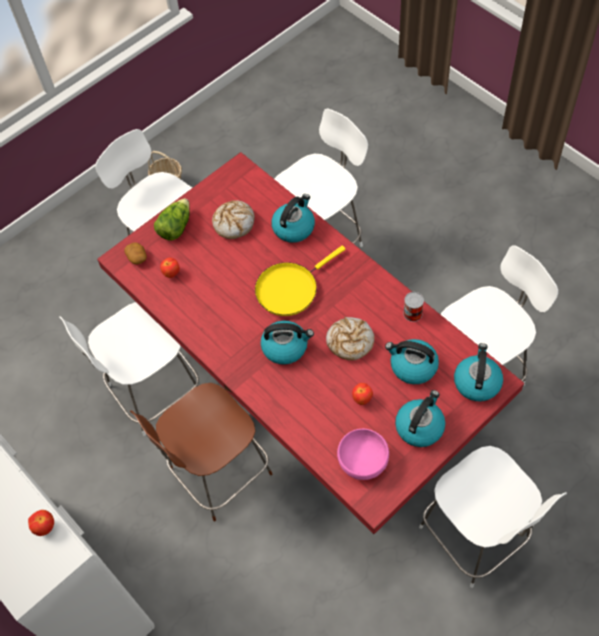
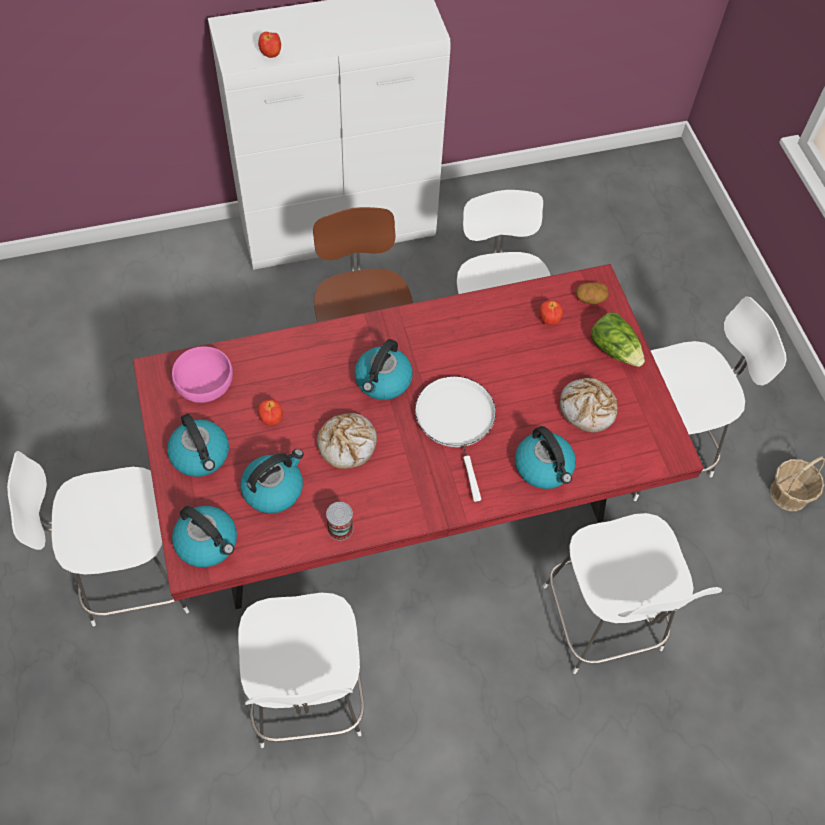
camera: 110 degrees right, 0 degrees up
(290, 289) = (456, 421): yellow frying pan -> white frying pan

